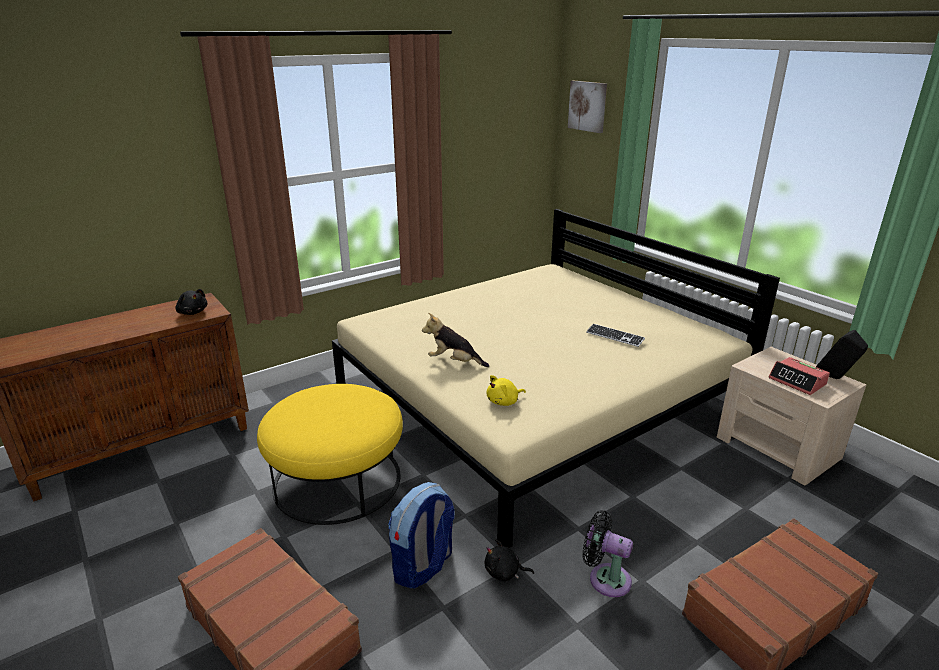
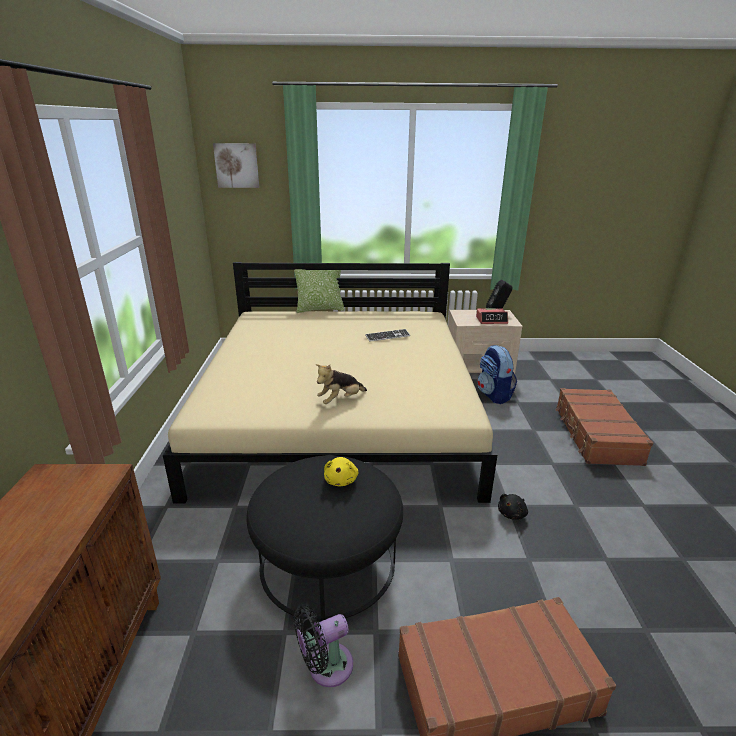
camera: 55 degrees left, 0 degrees up
(192, 312) = (75, 491): black plush toy -> none
(338, 480) = (328, 560): yellow ottoman -> black ottoman
(423, 566) = (480, 552): backpack -> backpack (494, 395)
(504, 402) = (423, 403): yellow plush toy -> yellow plush toy (341, 480)
(605, 578) = (543, 475): black fan -> black fan (326, 667)
(617, 286) = (320, 309): none -> pillow

